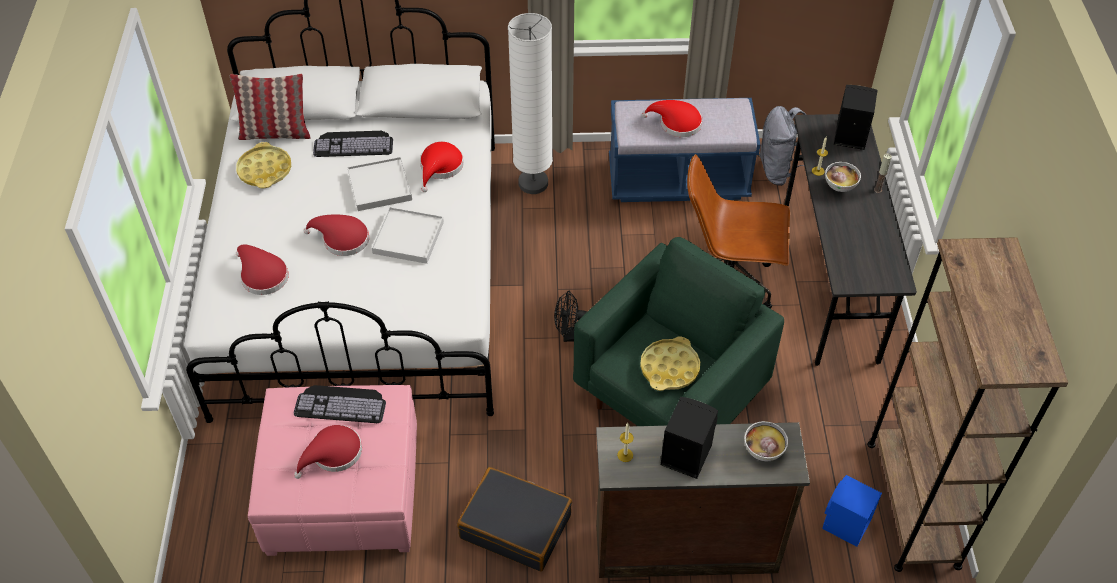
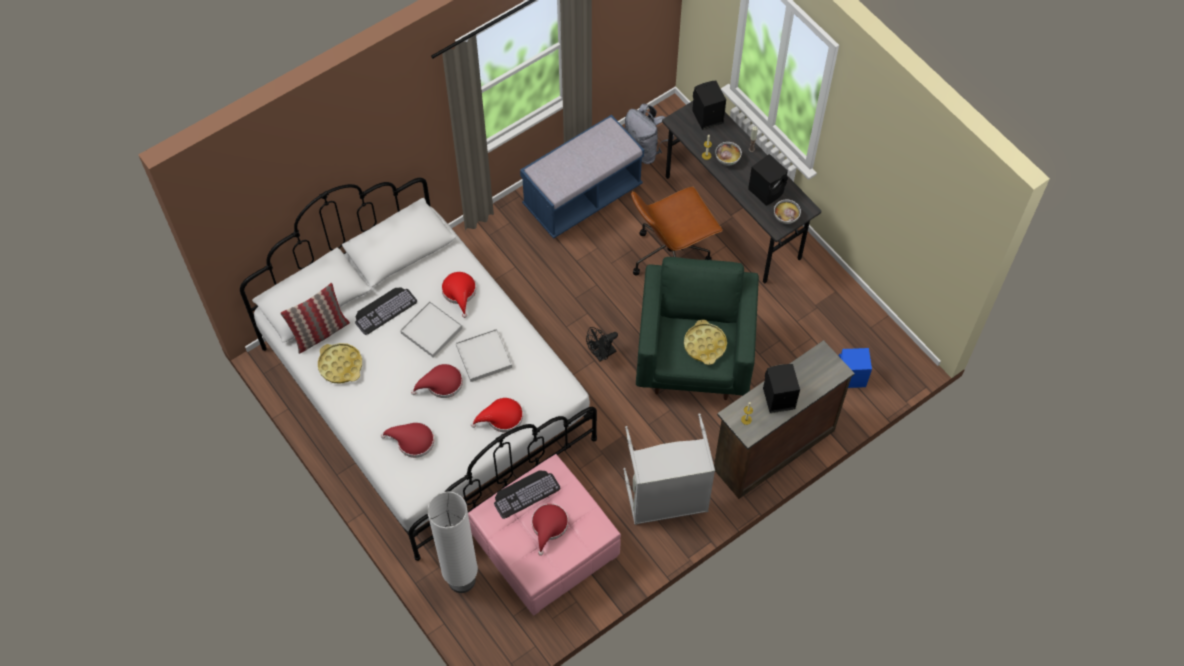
camera: 35 degrees left, 10 degrees up
(516, 526) = (667, 499): black suitcase -> grey laundry basket
(533, 183) = (485, 256): white floor lamp -> white floor lamp (461, 580)
(676, 123) = (580, 164): red hat -> red hat (501, 418)
(763, 450) = (817, 369): bowl -> bowl (785, 218)
(863, 238) = (767, 191): none -> black speaker
(913, 503) = (878, 340): brown bookcase -> none

